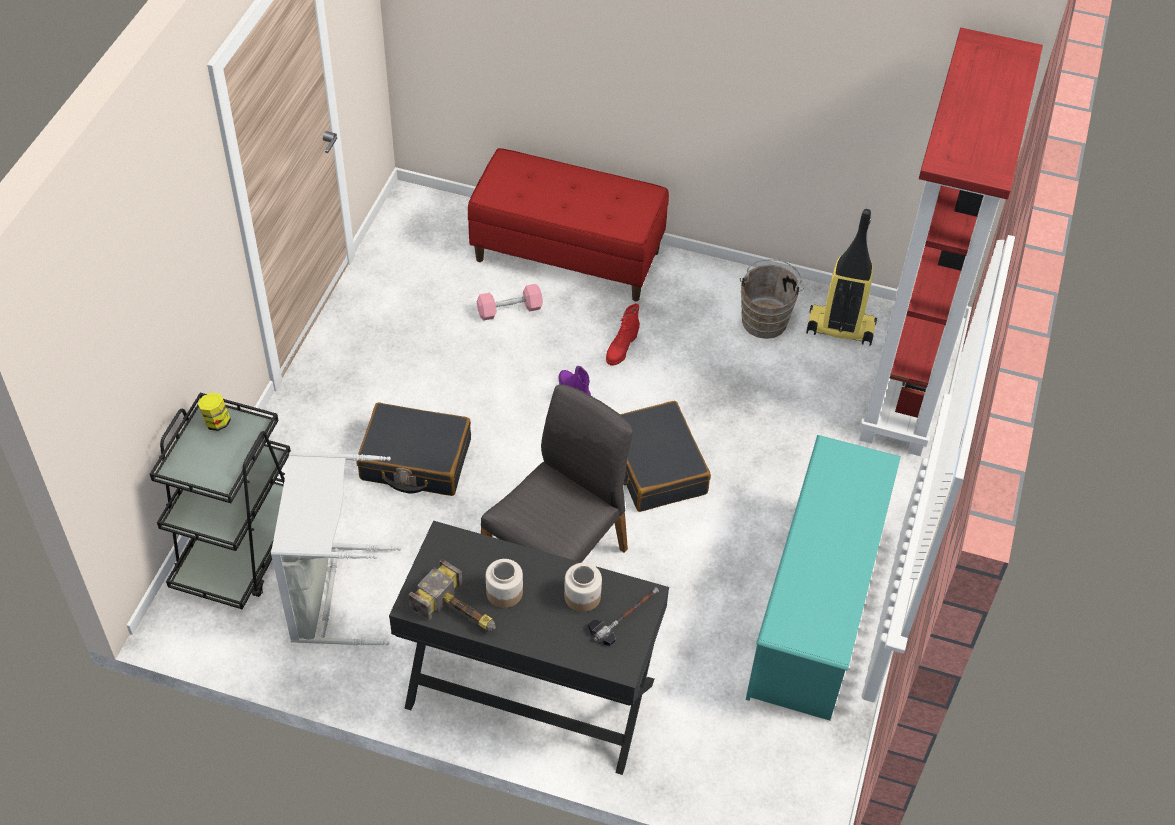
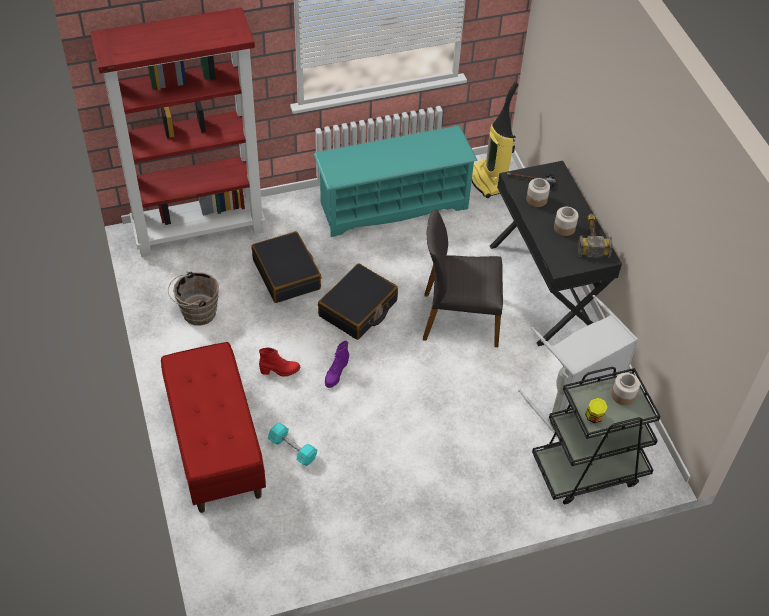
camera: 125 degrees left, 0 degrees up
(213, 469) = (623, 395): none -> jar
(415, 460) = (454, 423): black suitcase -> black suitcase (287, 274)
(509, 310) = (292, 449): pink dumbbell -> turquoise dumbbell
(839, 329) = (178, 275): vacuum cleaner -> vacuum cleaner (488, 181)

